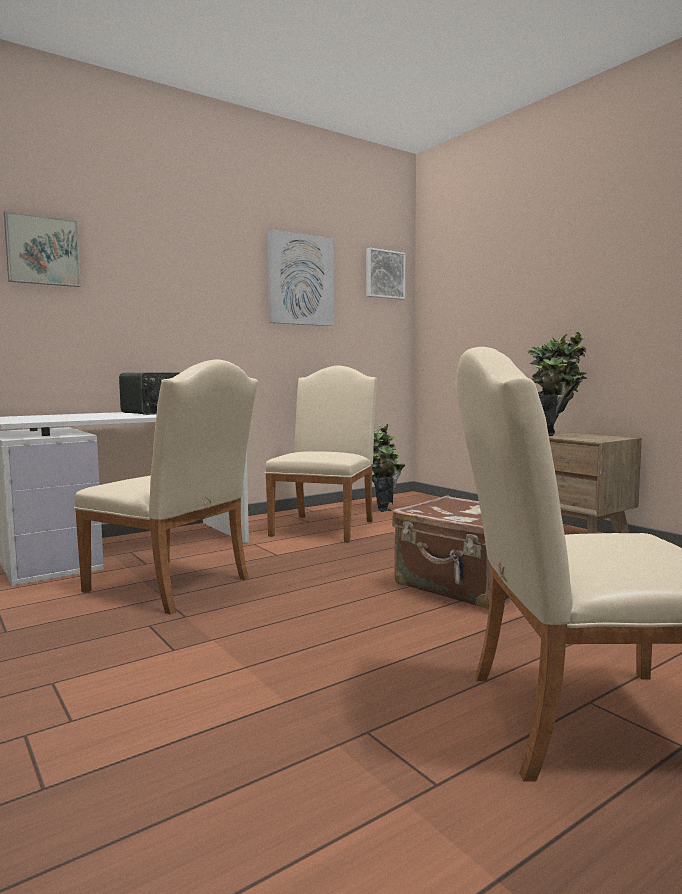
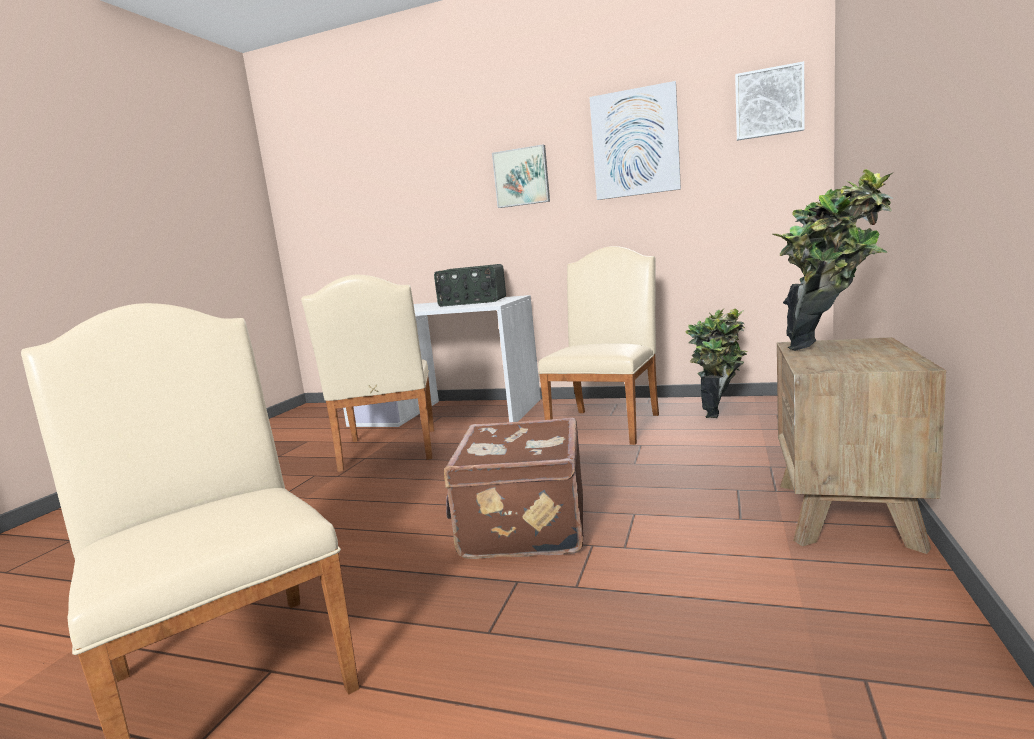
camera: 55 degrees right, 5 degrees up
(42, 251) = (400, 178): picture -> picture (521, 177)
(326, 526) = (608, 423): beige chair -> beige chair turned 45 degrees counterclockwise

